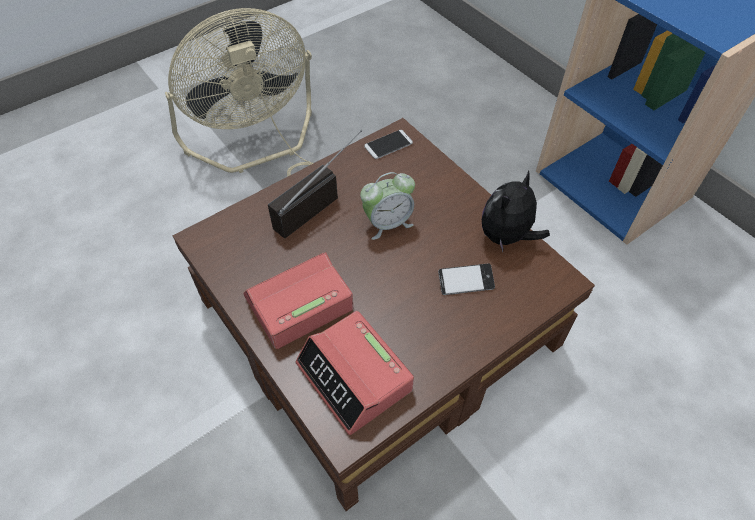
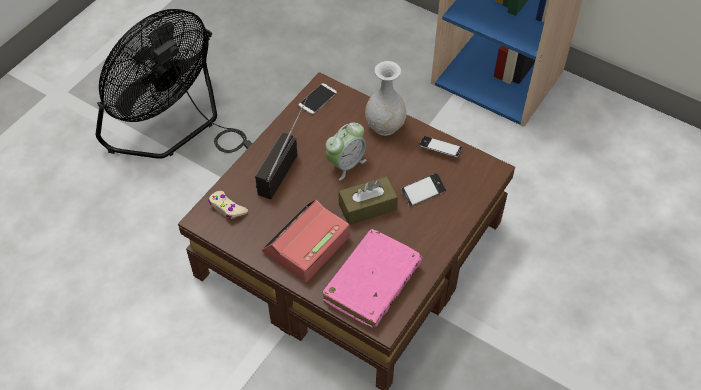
camera: 20 degrees left, 0 degrees up
(233, 234) = (227, 208): none -> beige game controller
(264, 148) = (182, 127): beige fan -> black fan
(355, 377) = (372, 283): alarm clock -> pink book
(391, 280) = (367, 207): none -> brown tissue box
(452, 193) = (385, 126): none -> white vase
(507, 237) = (440, 149): plush toy -> phone

